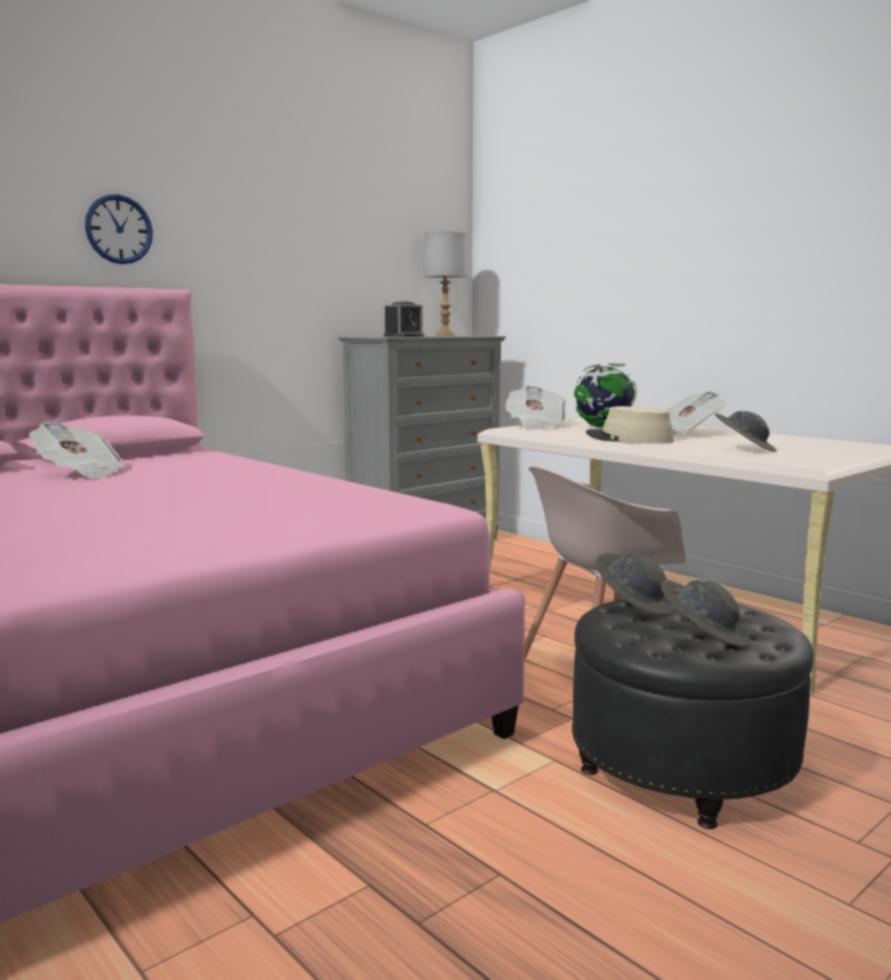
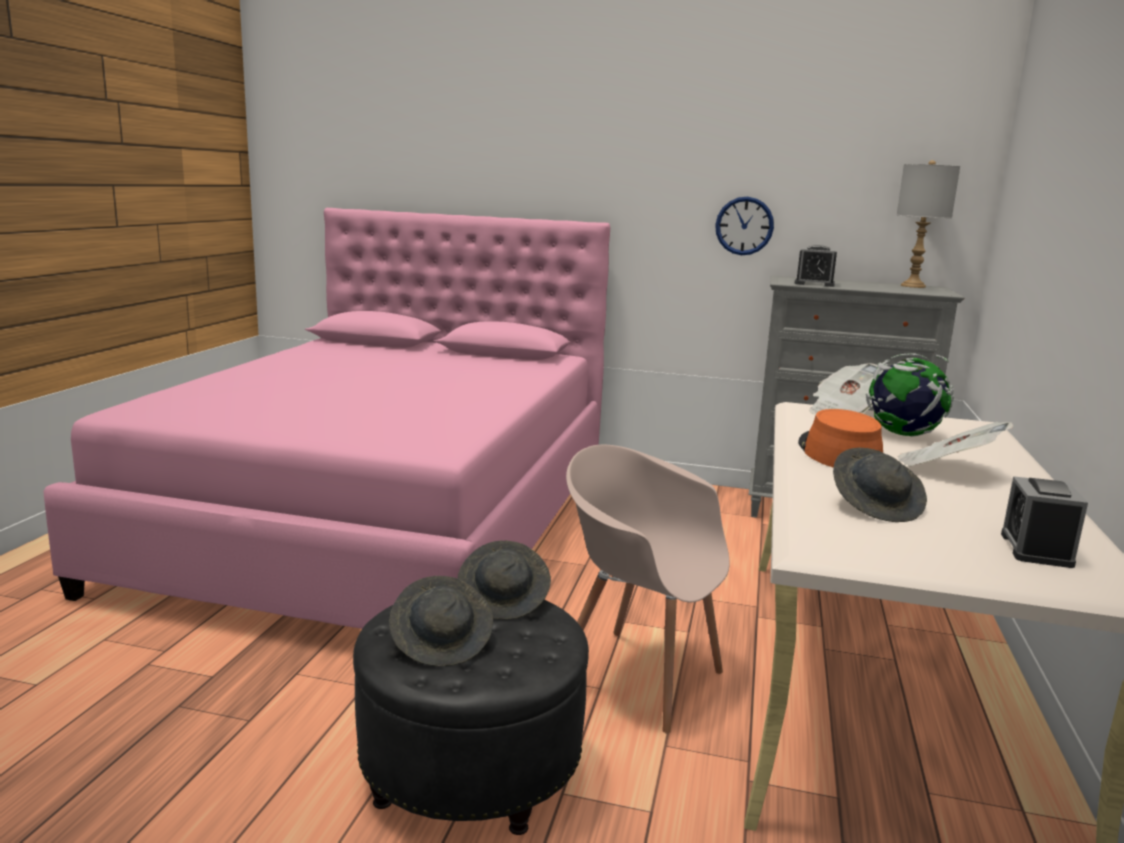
camera: 55 degrees right, 5 degrees up
(80, 473) = (427, 362): newspaper -> none
(119, 229) = (562, 171): wall clock -> wall clock (744, 226)
(629, 439) = (838, 453): beige hat -> orange hat
(833, 445) = (1036, 549): none -> alarm clock

